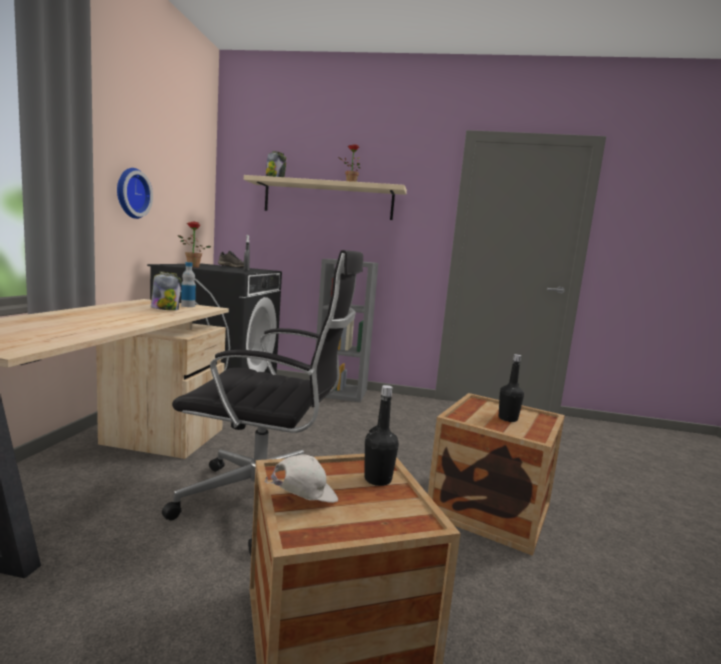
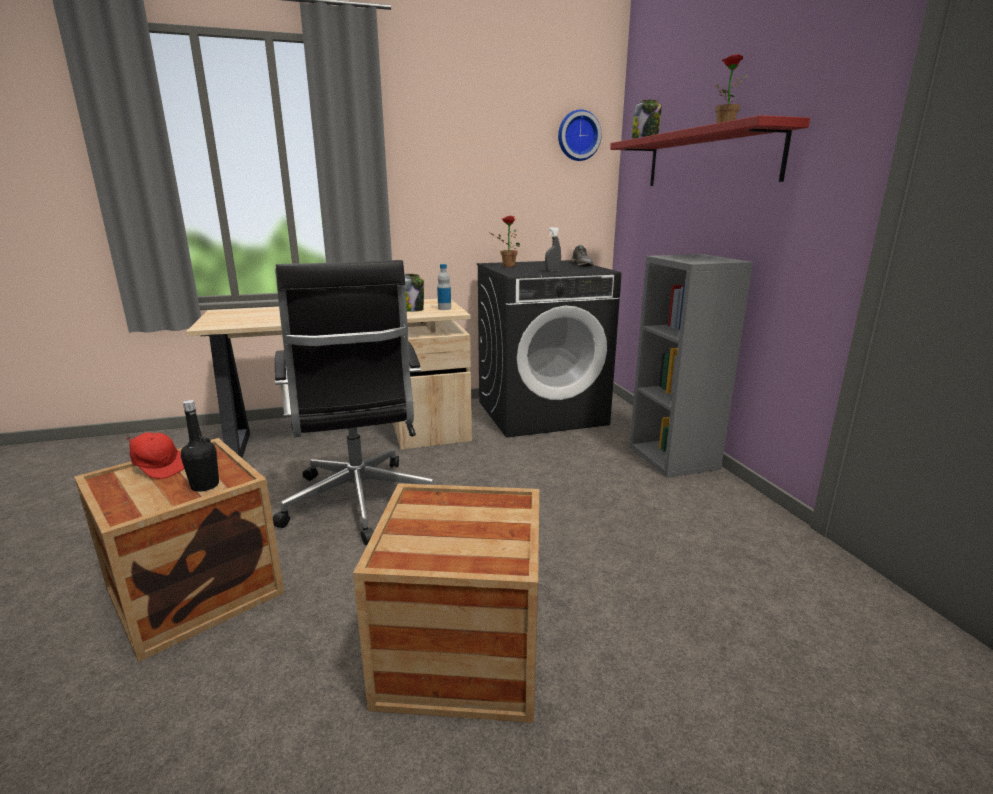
camera: 65 degrees right, 10 degrees up
(131, 193) = (460, 193): wall clock -> wall clock (578, 136)
(302, 499) = (159, 468): white cap -> red cap
(328, 200) = (709, 159): beige shelf -> red shelf
(508, 419) = (457, 532): black bottle -> none

